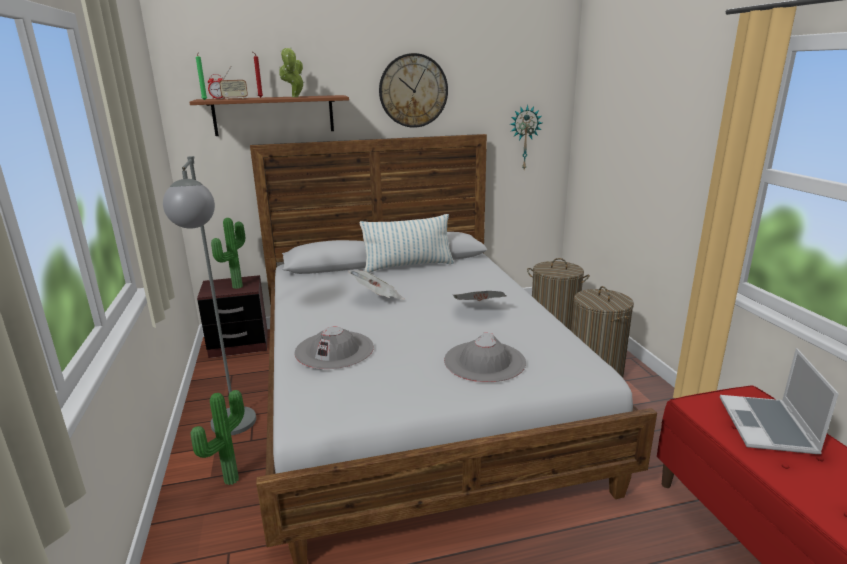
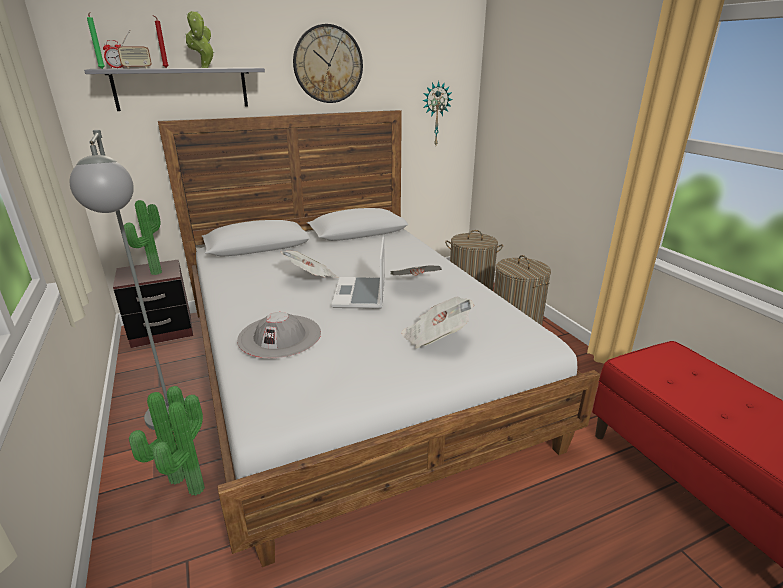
camera: 10 degrees left, 5 degrees up
(244, 491) = (193, 489): none -> potted plant
(274, 115) = (182, 88): brown shelf -> grey shelf
(408, 266) = (334, 244): pillow -> none
(484, 361) = (435, 337): grey hat -> newspaper
(768, 426) = (699, 379): laptop -> laptop (361, 295)

